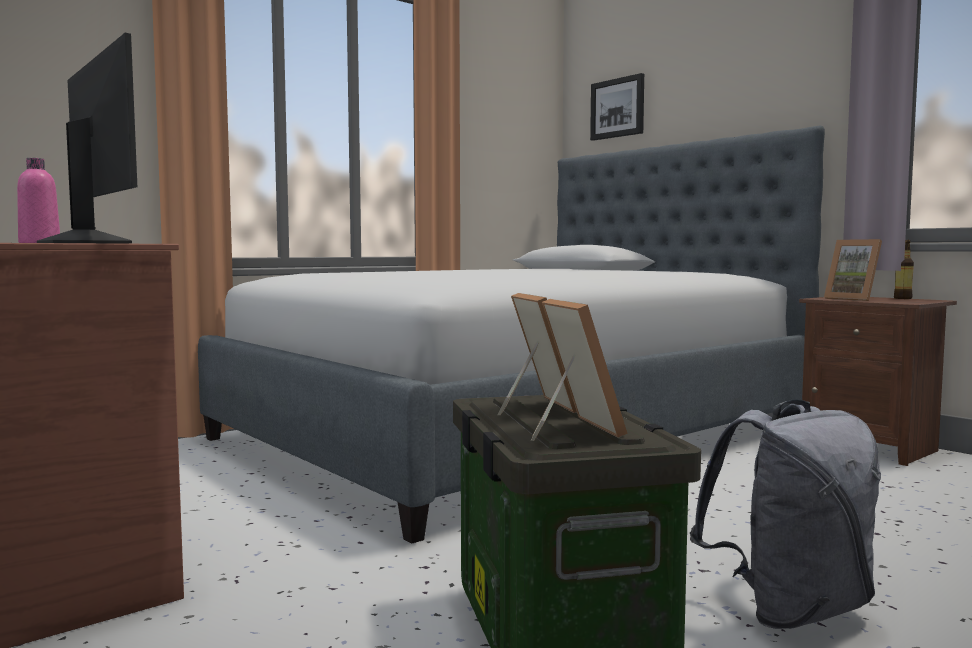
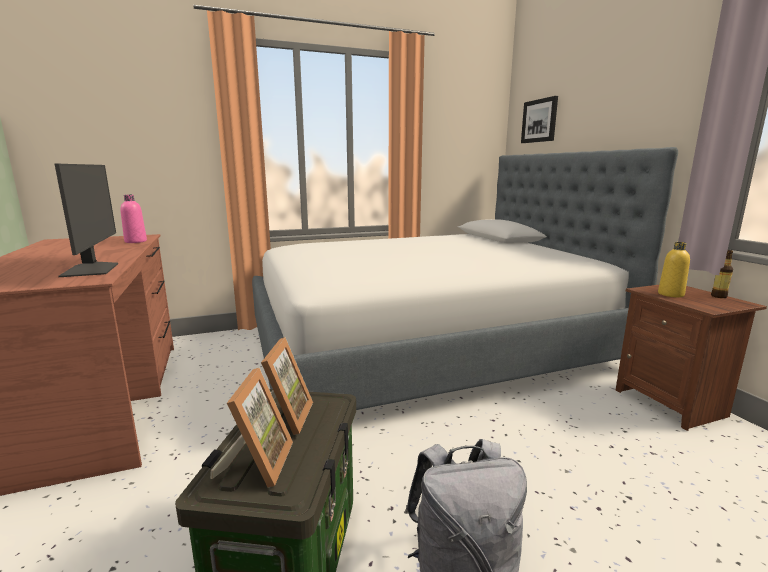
camera: 20 degrees right, 10 degrees up
(854, 299) = (670, 294): picture frame -> yellow bottle

